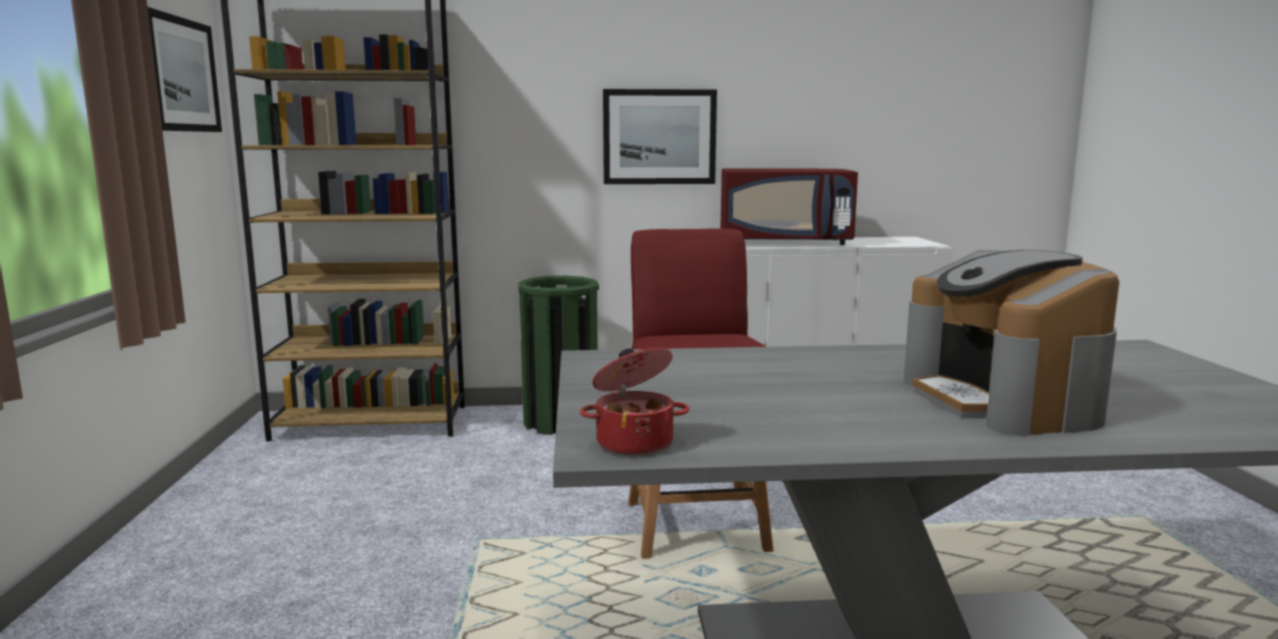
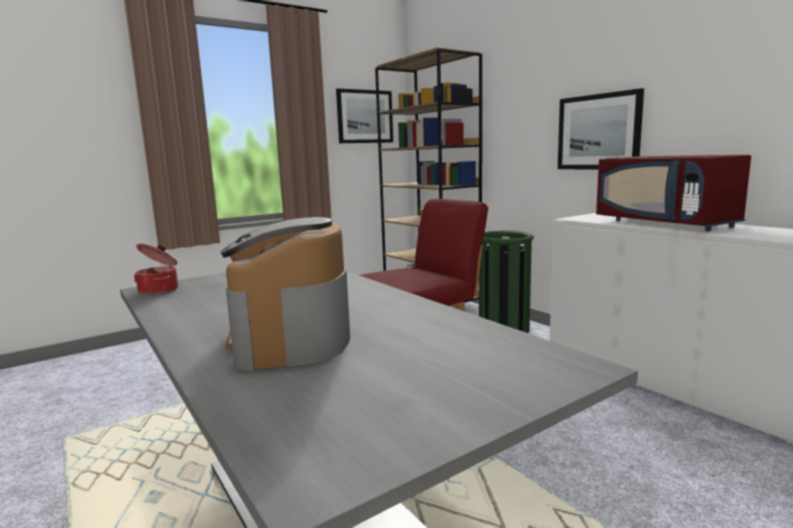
camera: 60 degrees right, 0 degrees up
(1002, 400) = (291, 336): coffee machine -> coffee machine turned 60 degrees counterclockwise

